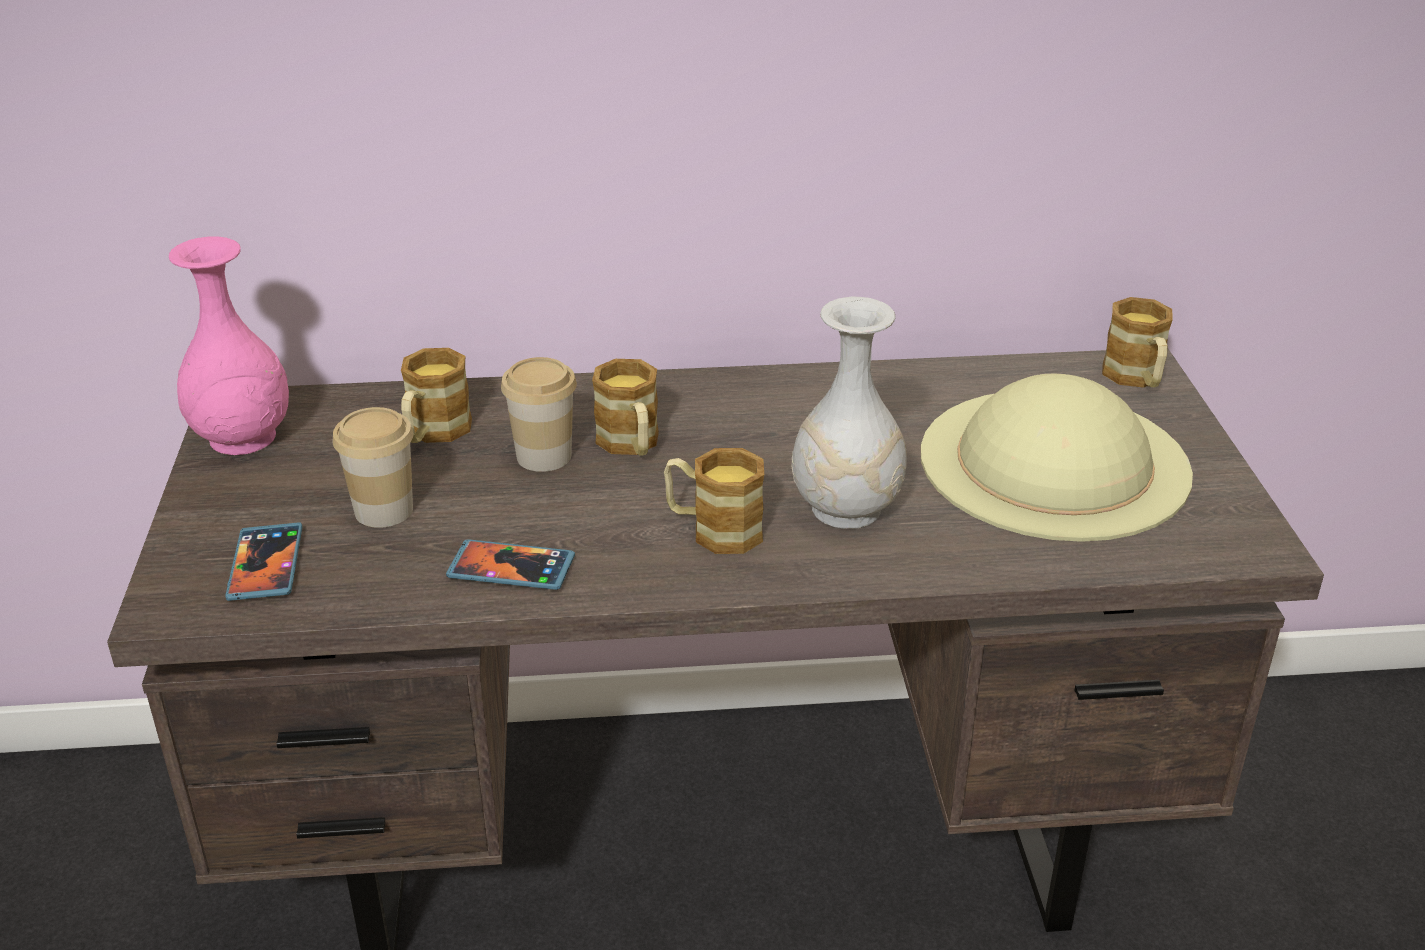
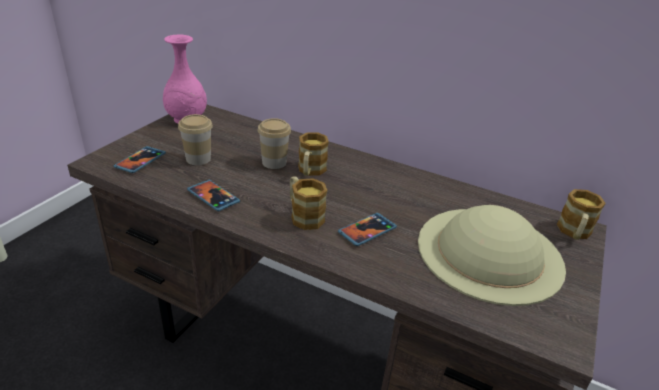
camera: 30 degrees right, 0 degrees up
(433, 433) = (247, 140): mug -> none
(844, 509) = (367, 231): white vase -> phone

